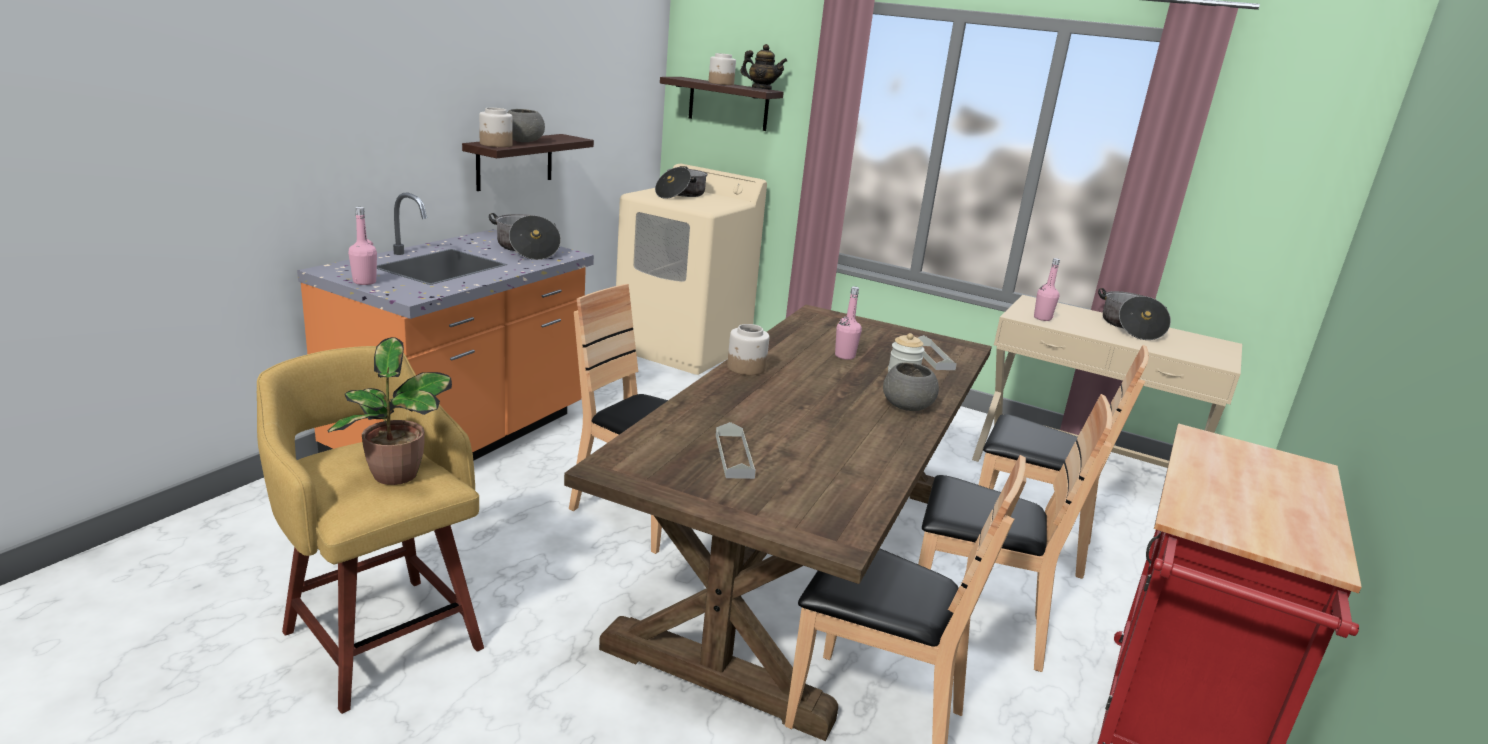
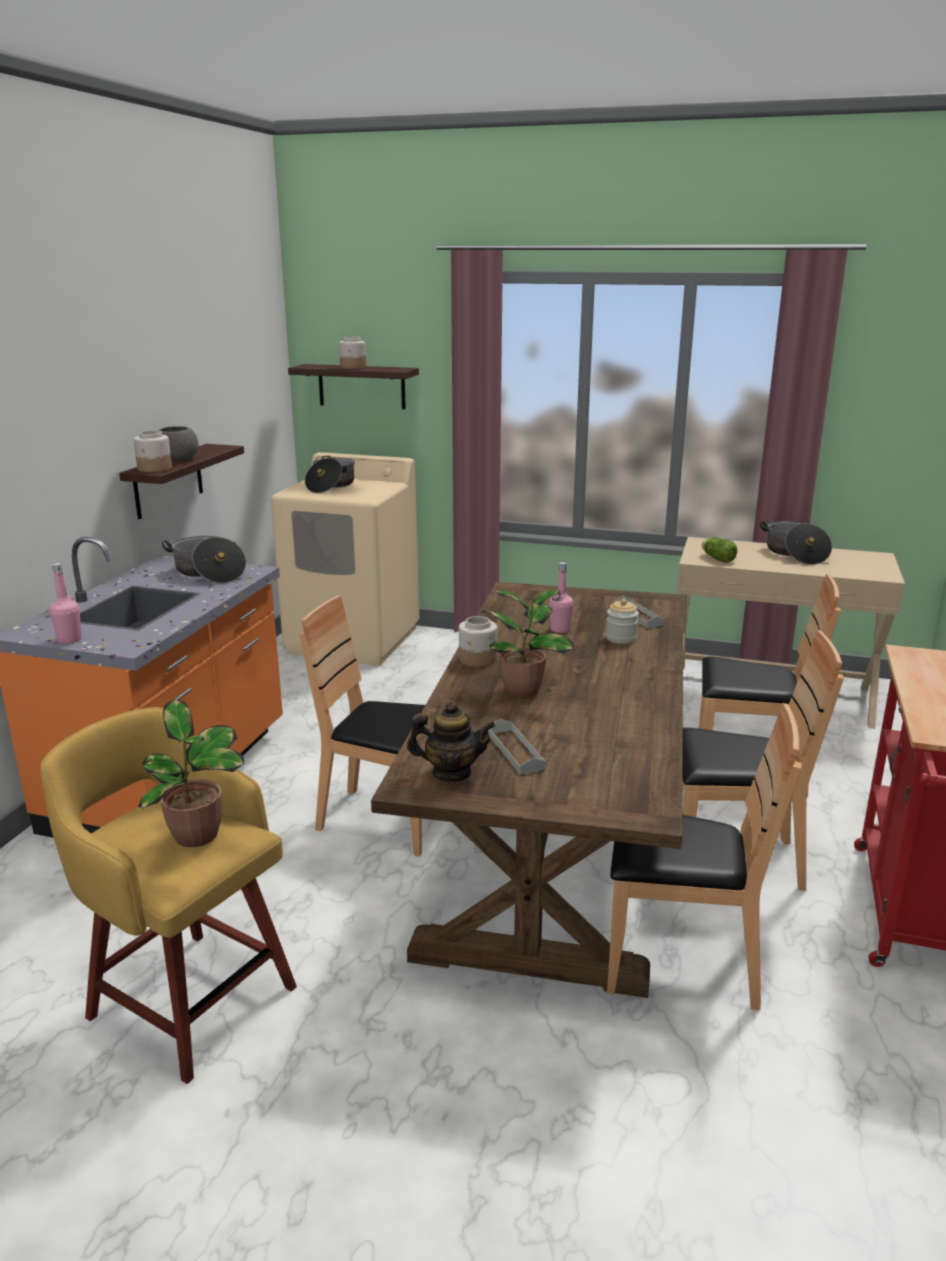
camera: 10 degrees left, 0 degrees up
(761, 89) = (397, 368): teapot -> teapot (451, 773)
(776, 403) = (524, 689): none -> potted plant
(906, 406) = (640, 670): grey bowl -> none
(1042, 318) = (716, 558): pink bottle -> lettuce

